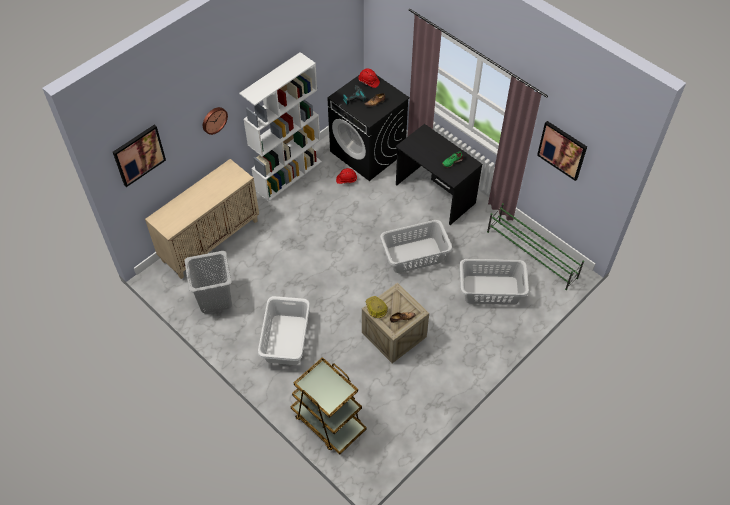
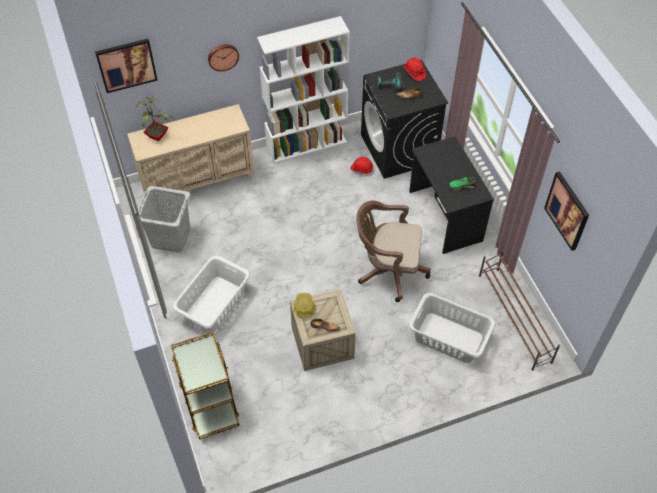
camera: 25 degrees right, 0 degrees up
(174, 210) = (157, 135): none -> potted plant
(414, 255) = (388, 270): grey laundry basket -> brown office chair
(532, 255) = (514, 318): green shoe rack -> brown shoe rack

